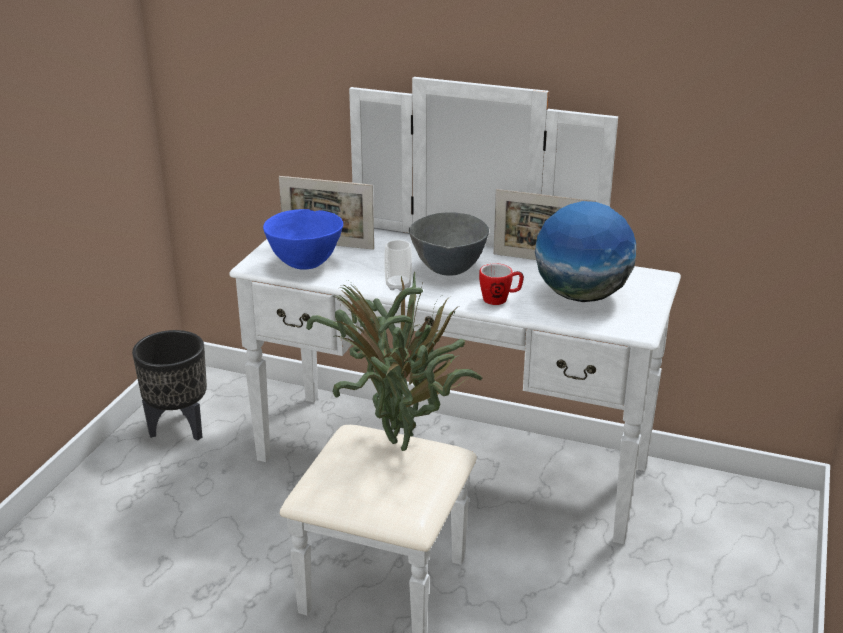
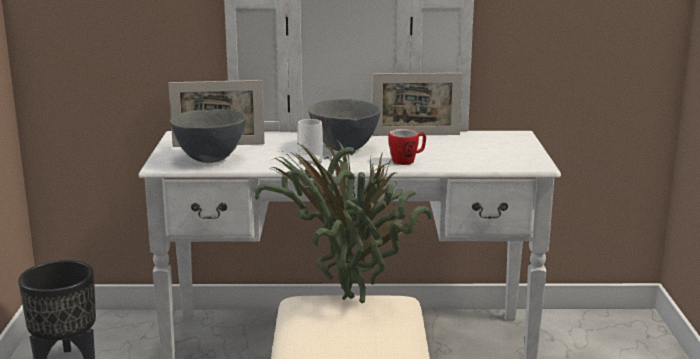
camera: 20 degrees left, 10 degrees down
(304, 264) = (209, 159): blue bowl -> grey bowl
(582, 296) = (472, 151): globe -> none

